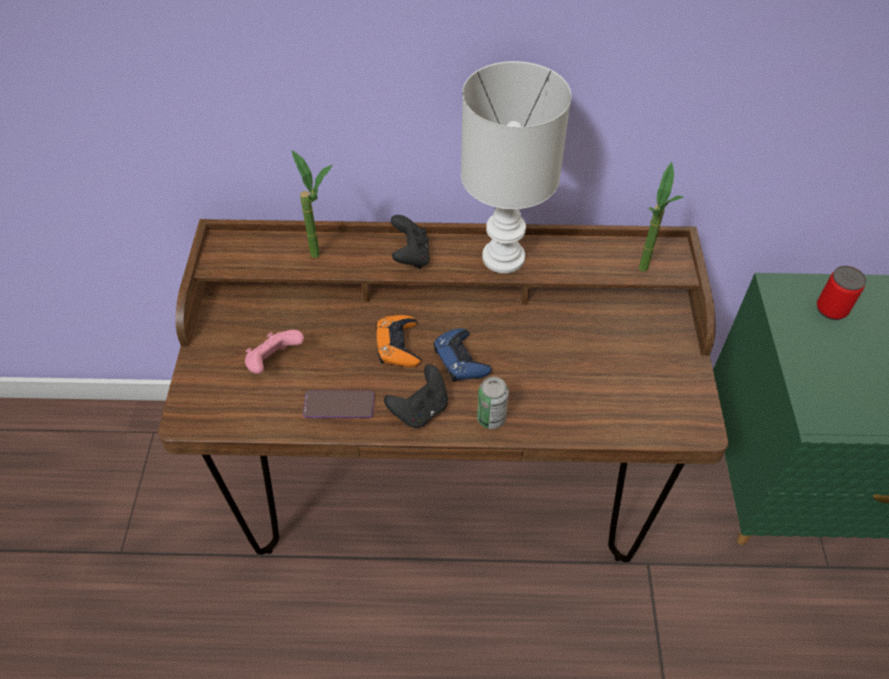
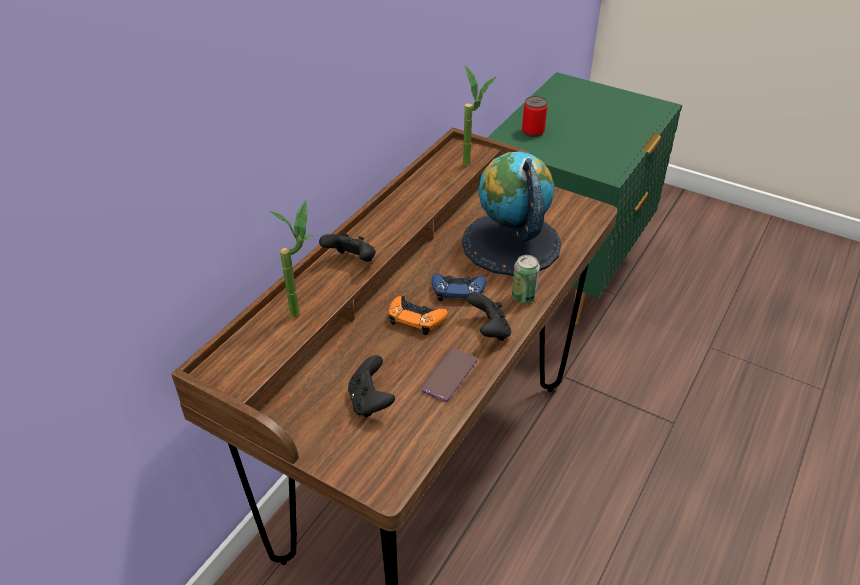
camera: 60 degrees left, 10 degrees down
(274, 362) = (370, 401): pink game controller -> black game controller
(504, 259) = (400, 217): white table lamp -> none
(570, 371) = (510, 243): none -> globe

